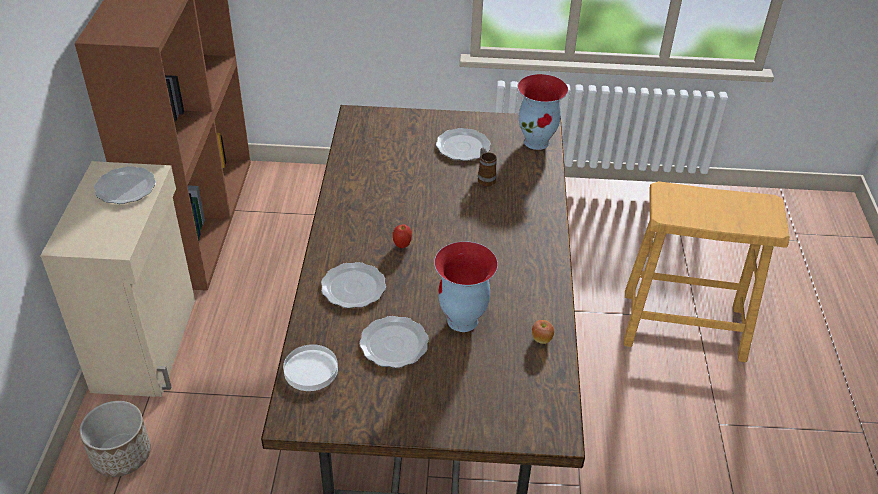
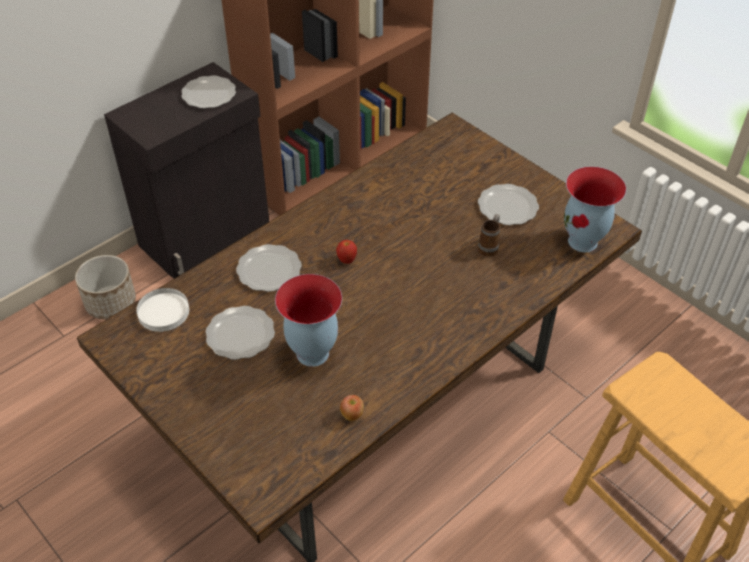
camera: 45 degrees right, 5 degrees up
(147, 343) = (207, 235): beige cabinet -> black cabinet

